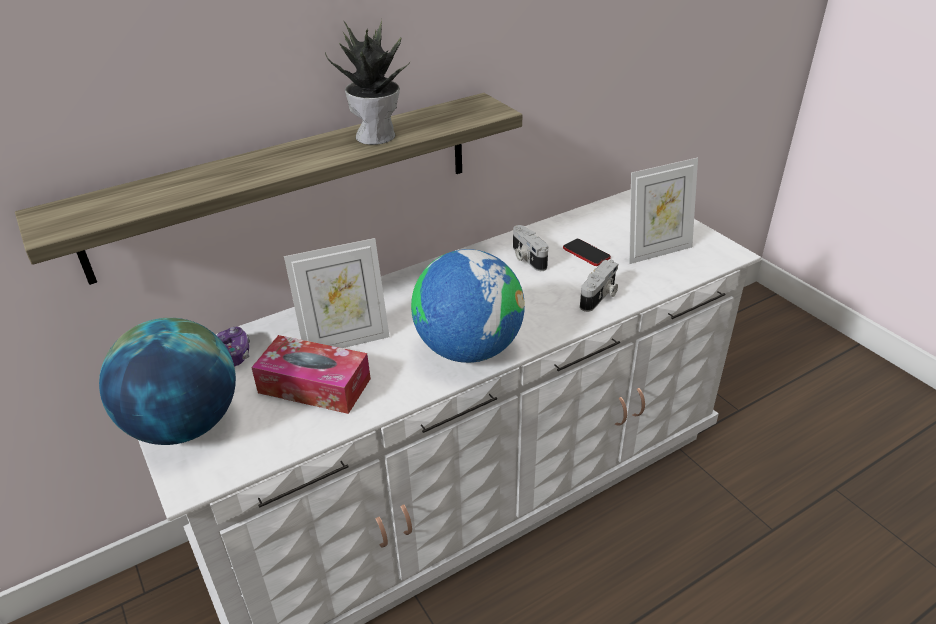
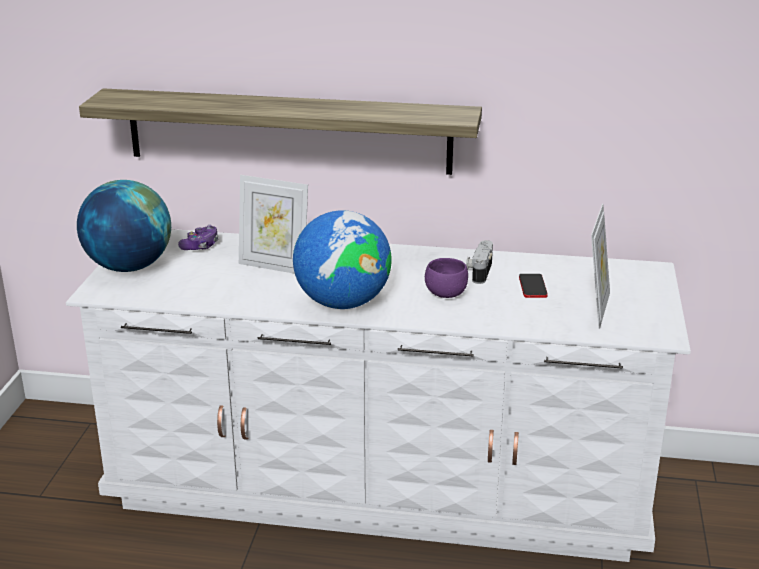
camera: 40 degrees right, 10 degrees down
(314, 386) = (221, 280): tissue box -> none
(377, 136) = (350, 109): potted plant -> none
(535, 293) = (445, 293): none -> purple bowl
(600, 297) = (491, 315): camera -> none
(656, 251) = (596, 309): picture frame -> picture frame turned 90 degrees counterclockwise

